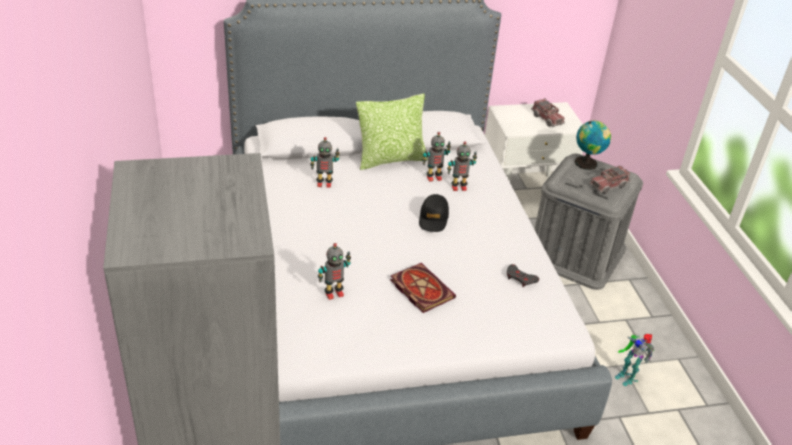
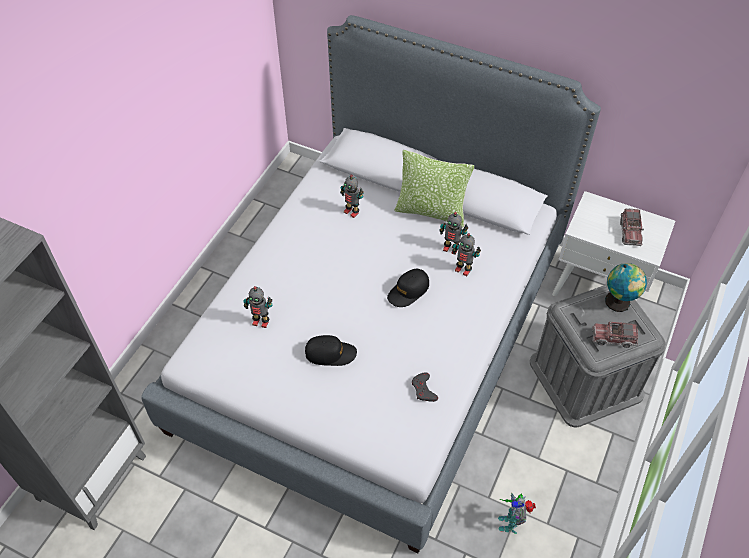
camera: 40 degrees right, 15 degrees up
(420, 289) = (330, 353): book -> black cap

